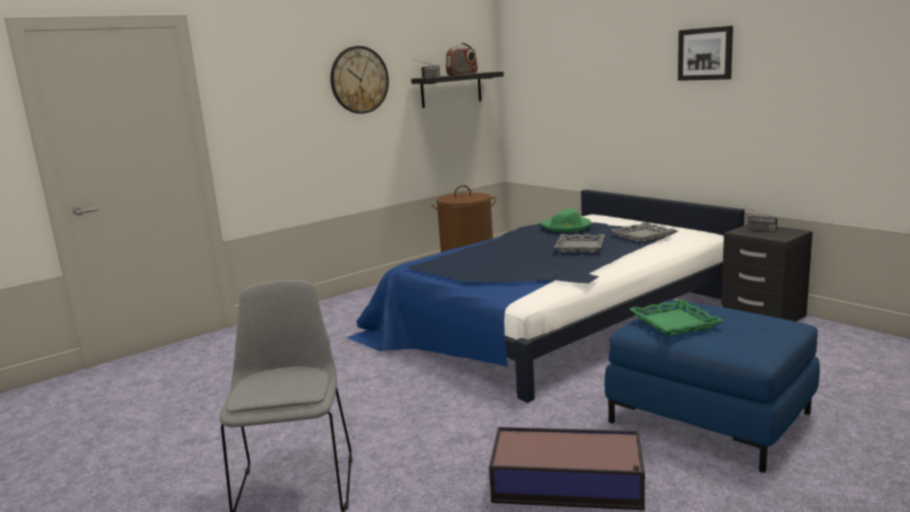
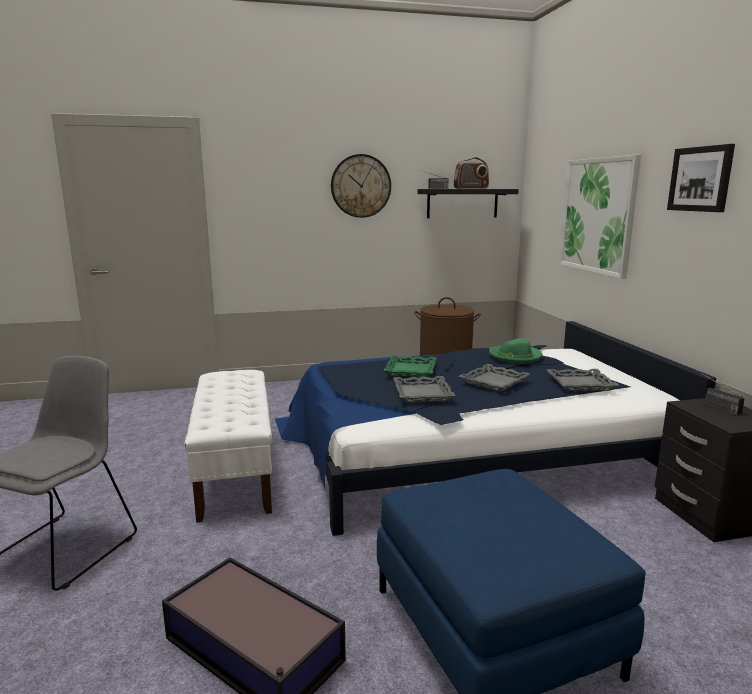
camera: 25 degrees right, 0 degrees up
(372, 386) = (235, 471): none -> white bench
(540, 266) = (422, 393): none -> grey tray
(600, 90) = (597, 215): none -> picture
(673, 323) = (456, 502): green tray -> green tray (410, 370)

